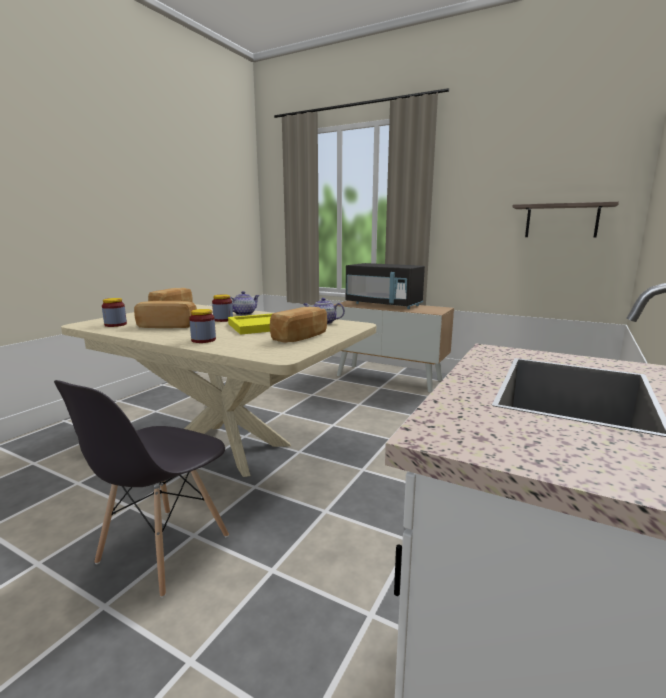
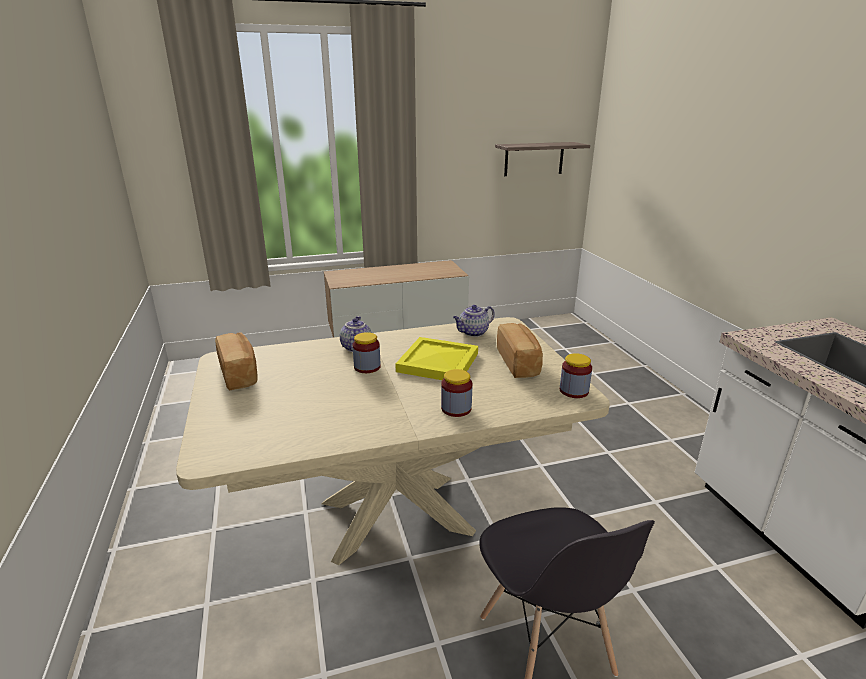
camera: 45 degrees left, 10 degrees up
(115, 324) = (263, 435): jar -> jar (574, 391)
(168, 325) = (340, 405): bread -> none
(384, 305) = (383, 273): black microwave -> none

